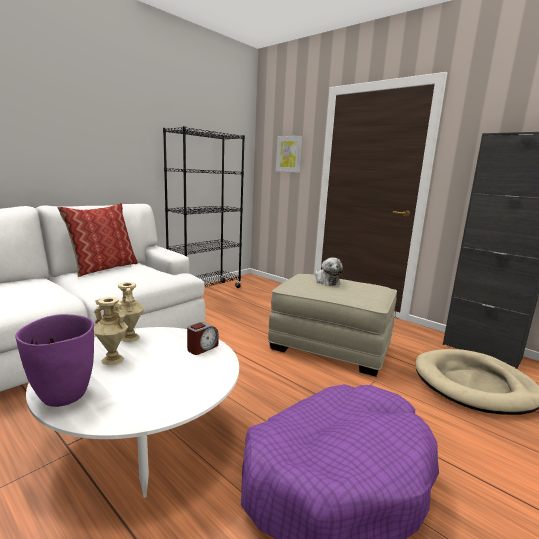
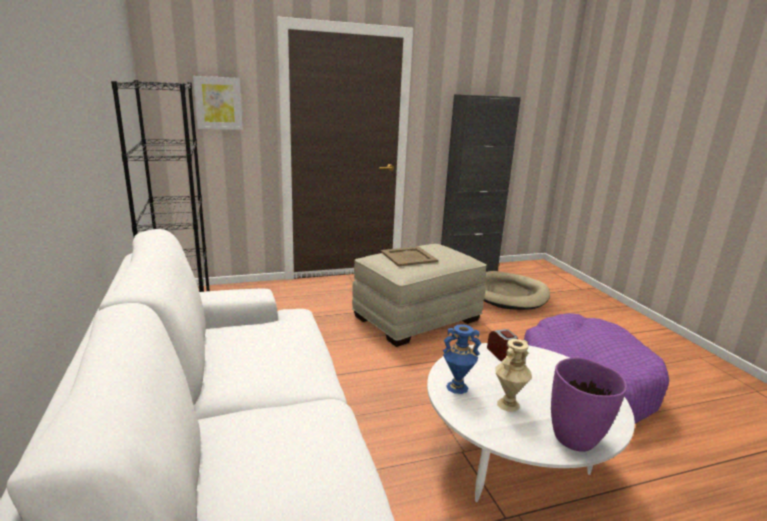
camera: 60 degrees left, 5 degrees up
(103, 268) = (215, 357): pillow -> none
(129, 337) = (457, 387): beige vase -> blue vase
(326, 281) = (408, 256): plush toy -> beige tray

